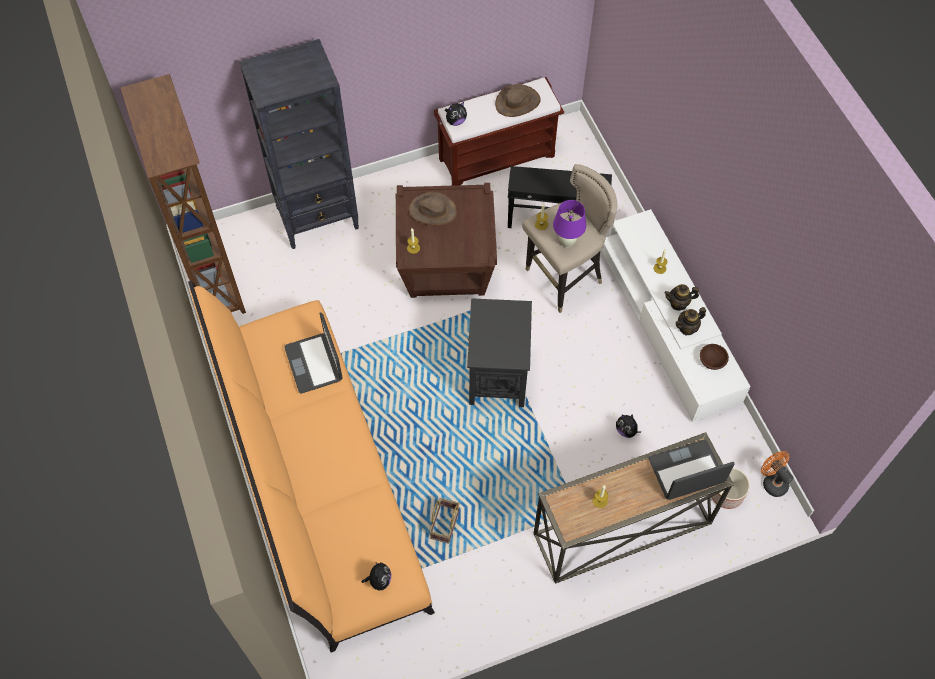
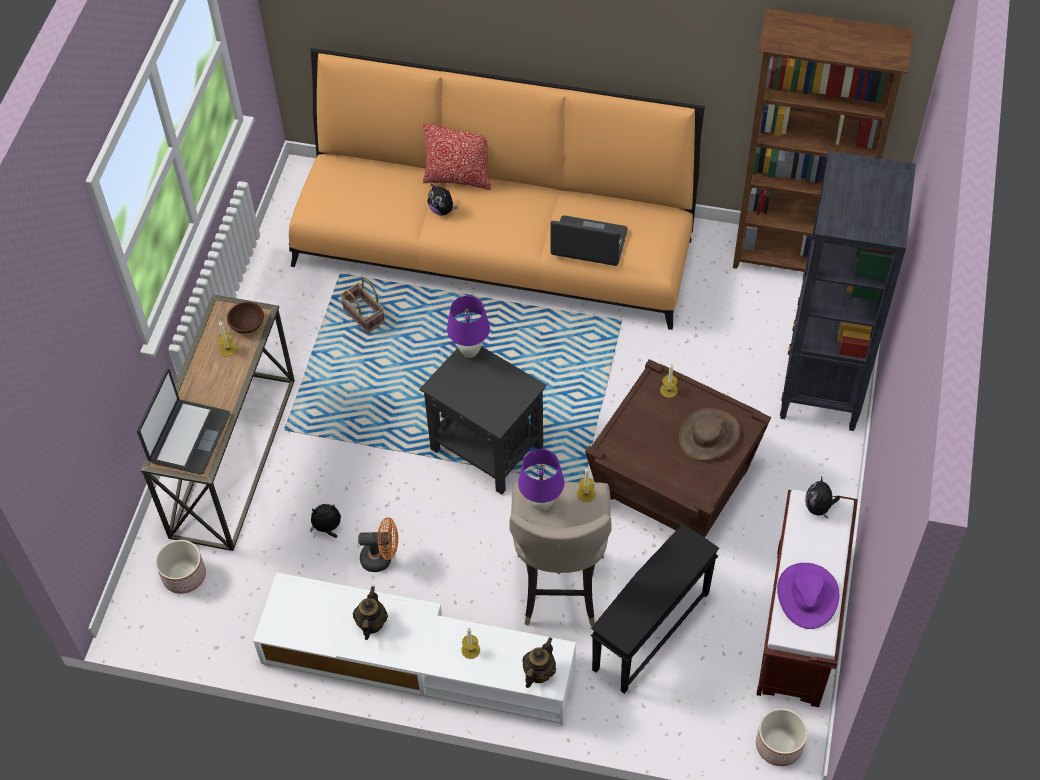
camera: 125 degrees right, 5 degrees down
(300, 495) = (458, 179): none -> pillow
(379, 580) = (327, 192): plush toy -> plush toy (442, 210)
(478, 357) = (470, 351): none -> purple table lamp
(517, 102) = (807, 595): brown hat -> purple hat
(574, 134) = (779, 744): none -> planter
(678, 303) = (409, 637): teapot -> teapot (538, 672)
(712, 360) = (313, 623): brown bowl -> brown bowl (247, 325)
(772, 482) = (157, 629): orange fan -> orange fan (381, 558)

